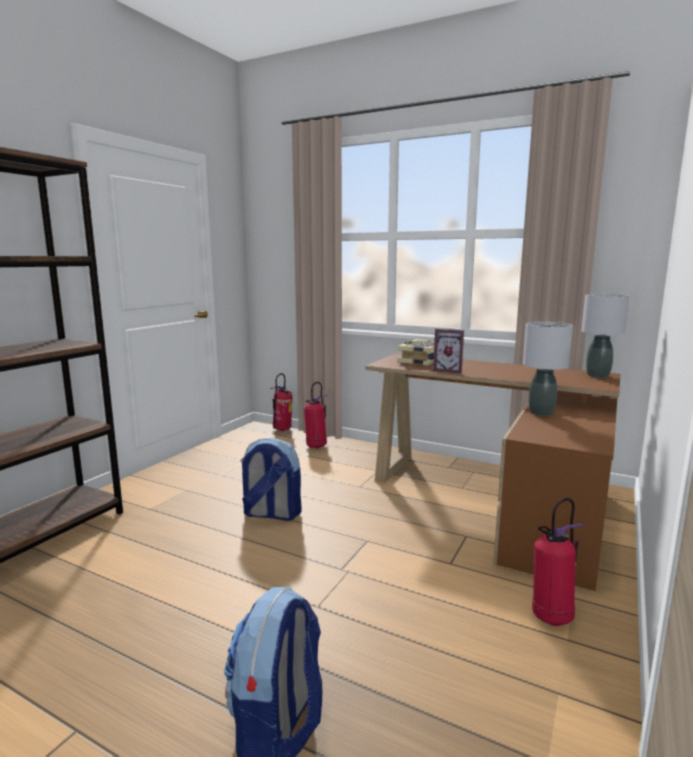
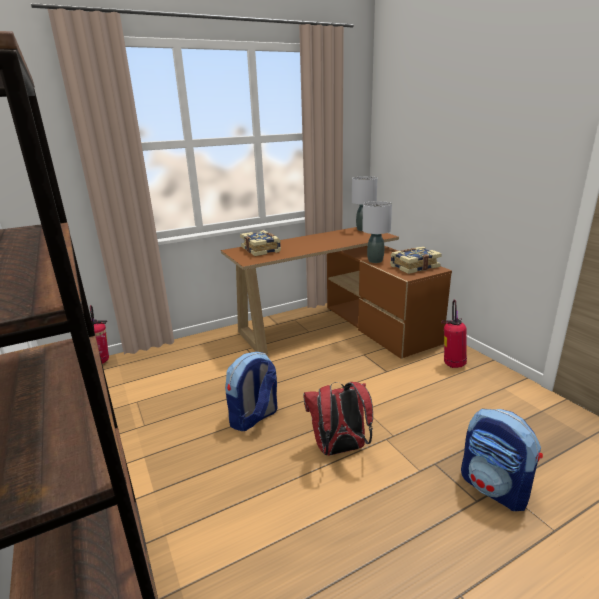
camera: 55 degrees left, 10 degrees up
(262, 576) = (339, 449): none -> red backpack
(316, 446) = (164, 358): fire extinguisher -> none
(448, 371) = (300, 251): picture frame -> none
(569, 433) = (414, 267): none -> book

